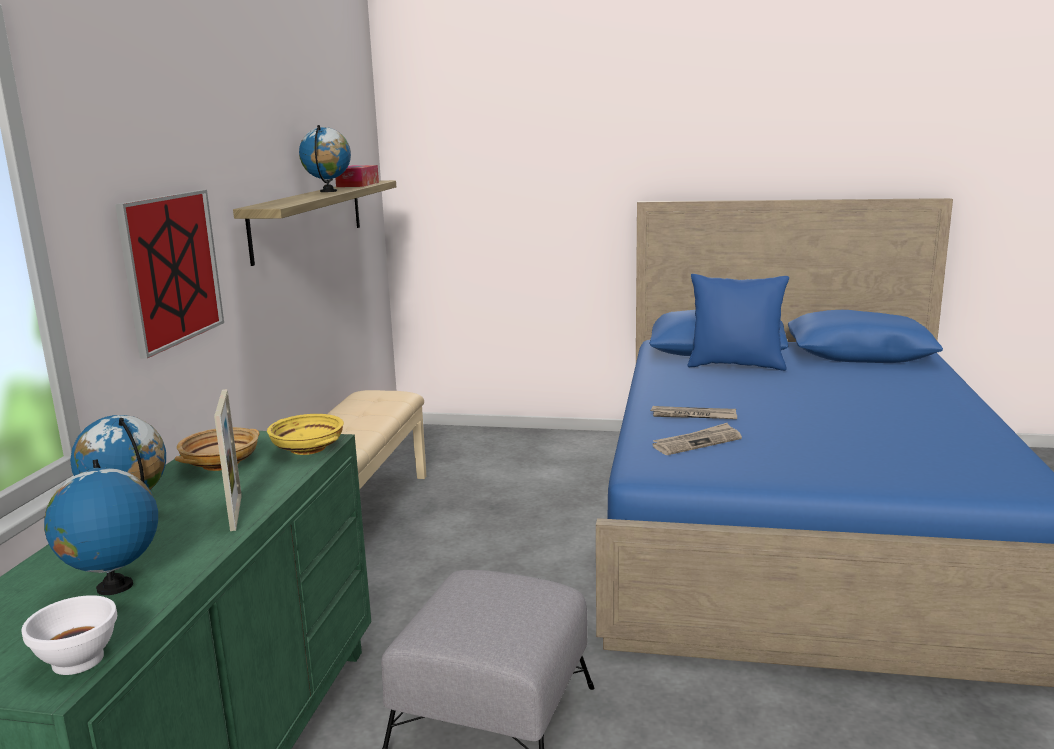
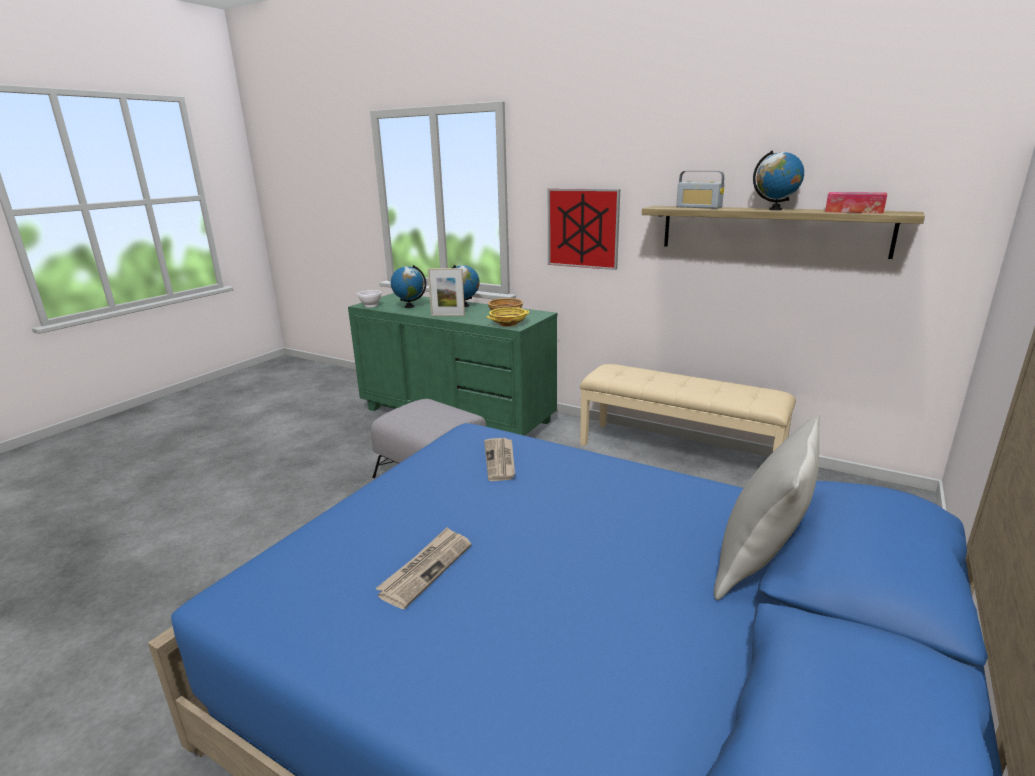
camera: 110 degrees right, 5 degrees up
(286, 200) = (698, 207): none -> radio
(693, 416) = (566, 476): newspaper -> newspaper (426, 568)
(736, 365) = (760, 565): blue pillow -> grey pillow

